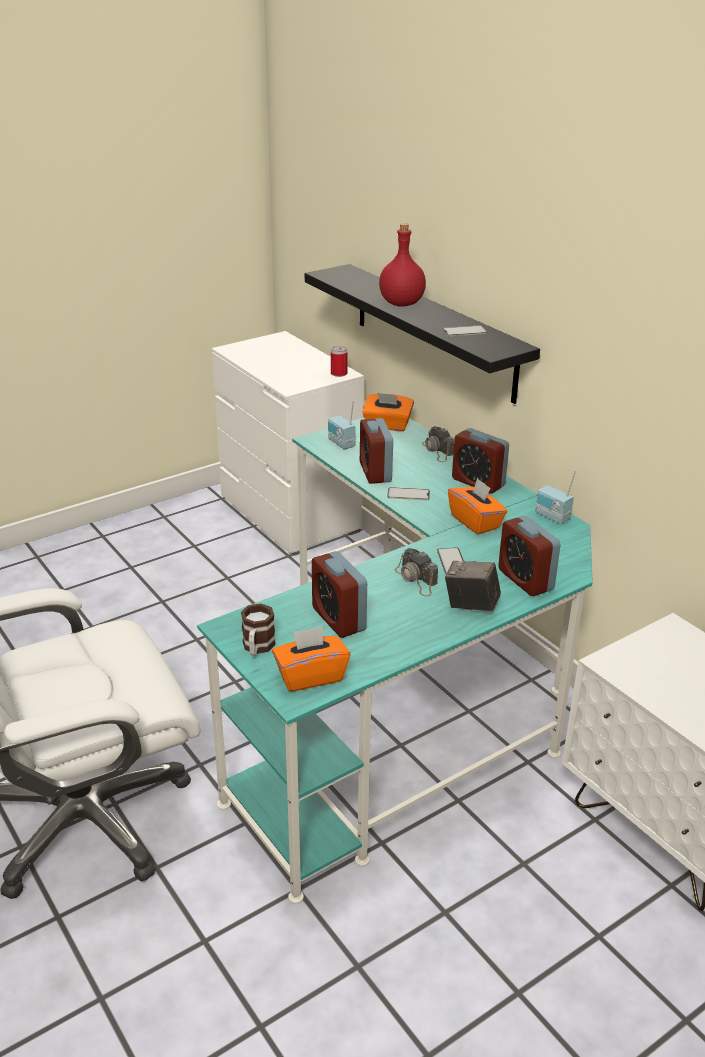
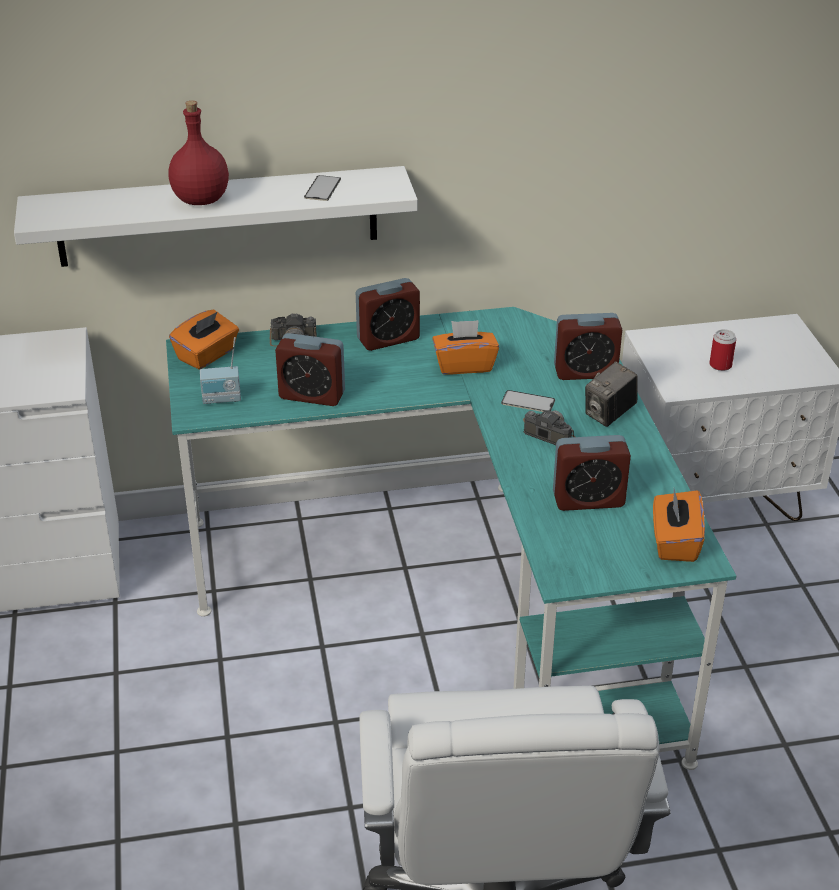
camera: 65 degrees left, 5 degrees up
(257, 648) = (610, 566): mug -> none
(339, 374) = (62, 343): can -> can (720, 365)
(408, 494) = (378, 388): phone -> none
(416, 579) = (546, 432): camera -> camera turned 135 degrees counterclockwise
(433, 331) = (218, 216): black shelf -> white shelf
(552, 517) = (487, 321): radio -> none

